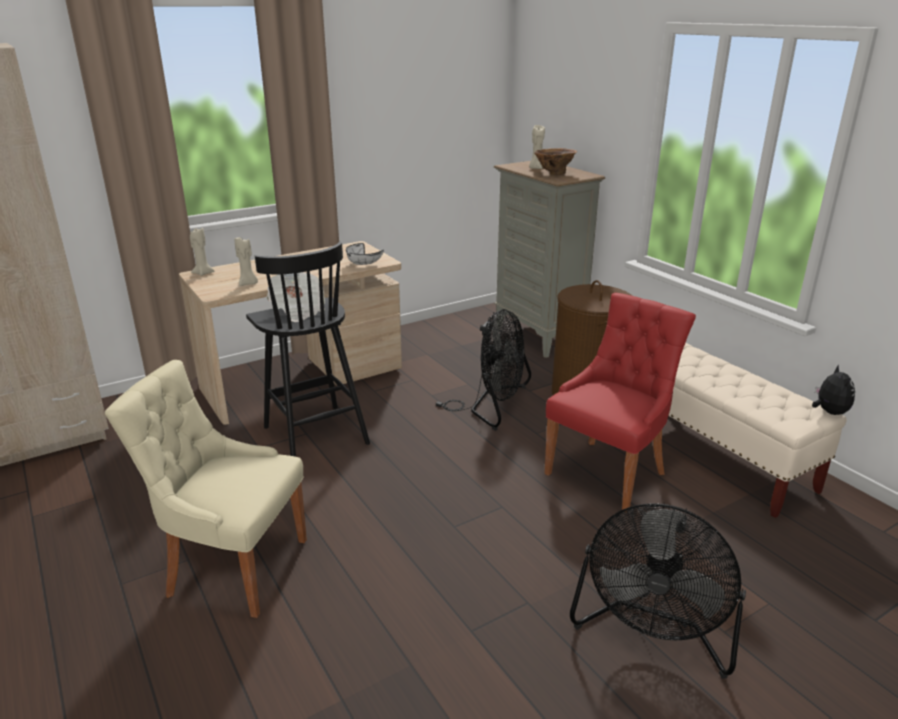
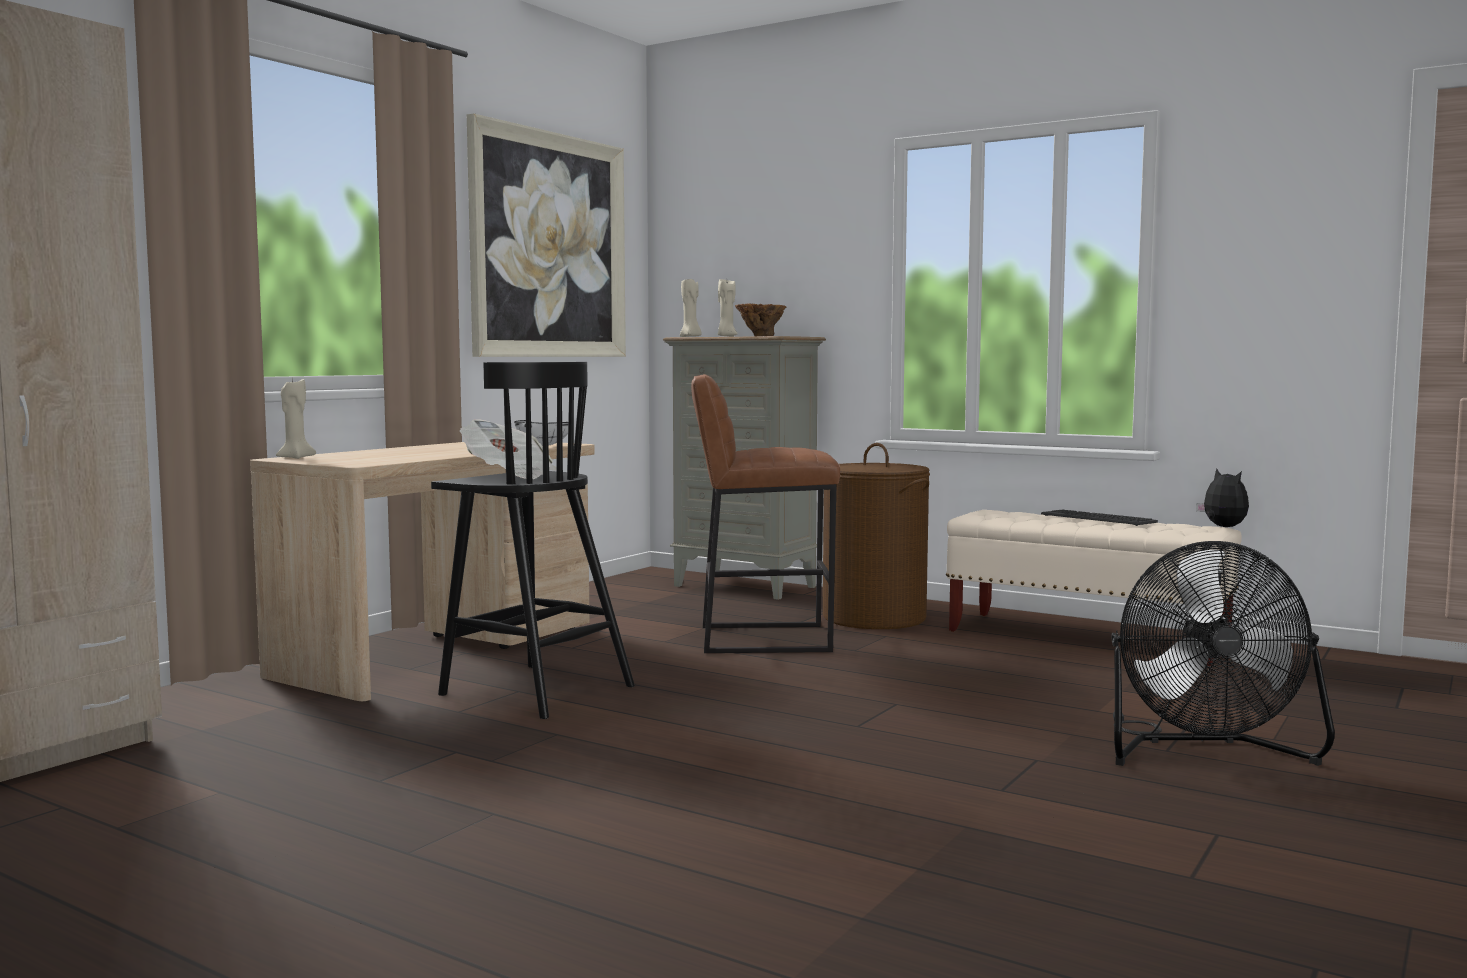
camera: 25 degrees left, 20 degrees down
(233, 566) = (582, 806): beige chair -> none
(248, 283) = (395, 458): beige candle -> beige candle (690, 336)
(418, 97) = (549, 246): none -> picture
(491, 405) = (762, 639): black fan -> brown stool
(608, 472) = (986, 663): red chair -> none
(739, 376) = (1098, 519): none -> keyboard

